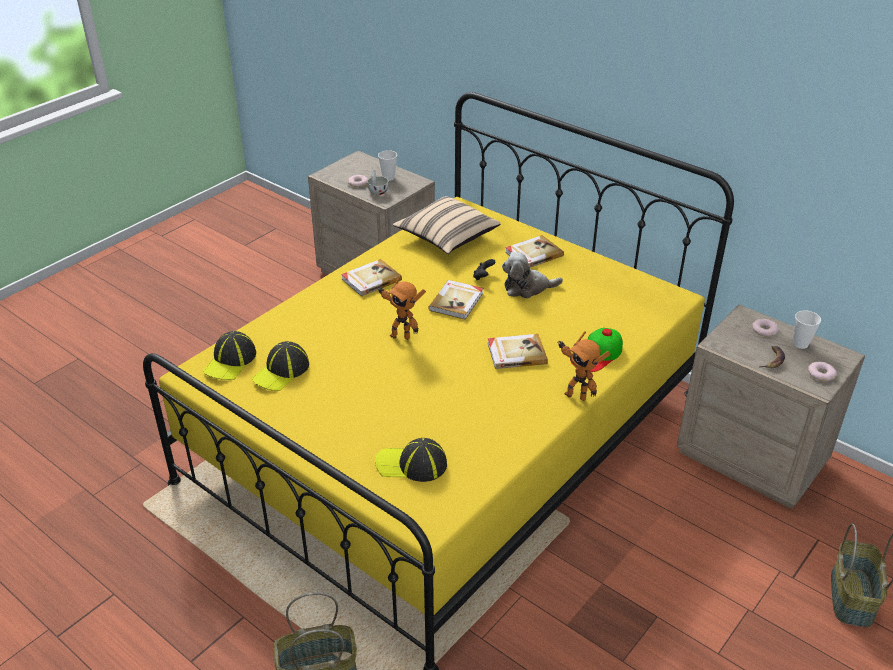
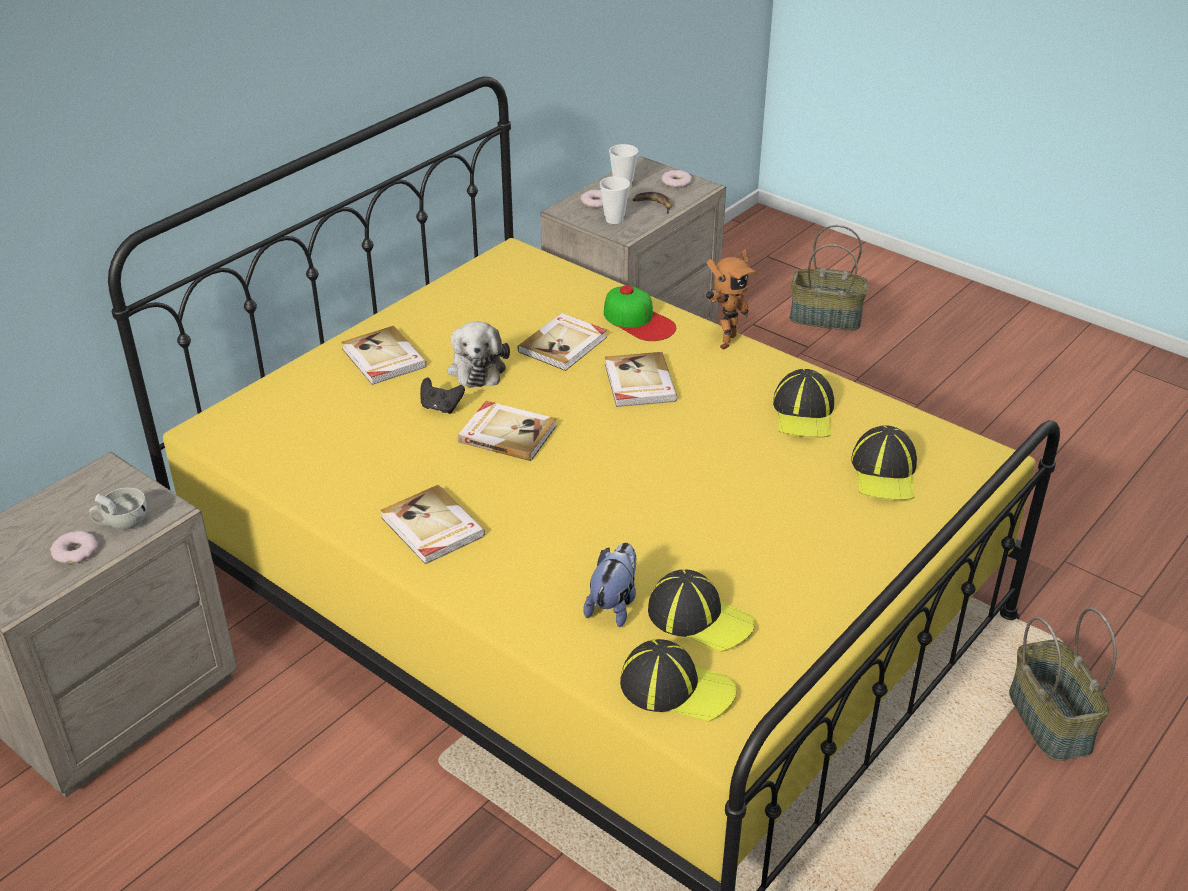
camera: 90 degrees left, 0 degrees up
(298, 341) = (614, 604): none -> plush toy
(388, 178) = (71, 510): cup -> cup (614, 219)
(400, 335) = (598, 489): toy robot -> none
(446, 238) = (312, 444): beige pillow -> none
(483, 429) = (804, 413): none -> cap
(559, 321) = (564, 344): none -> book

